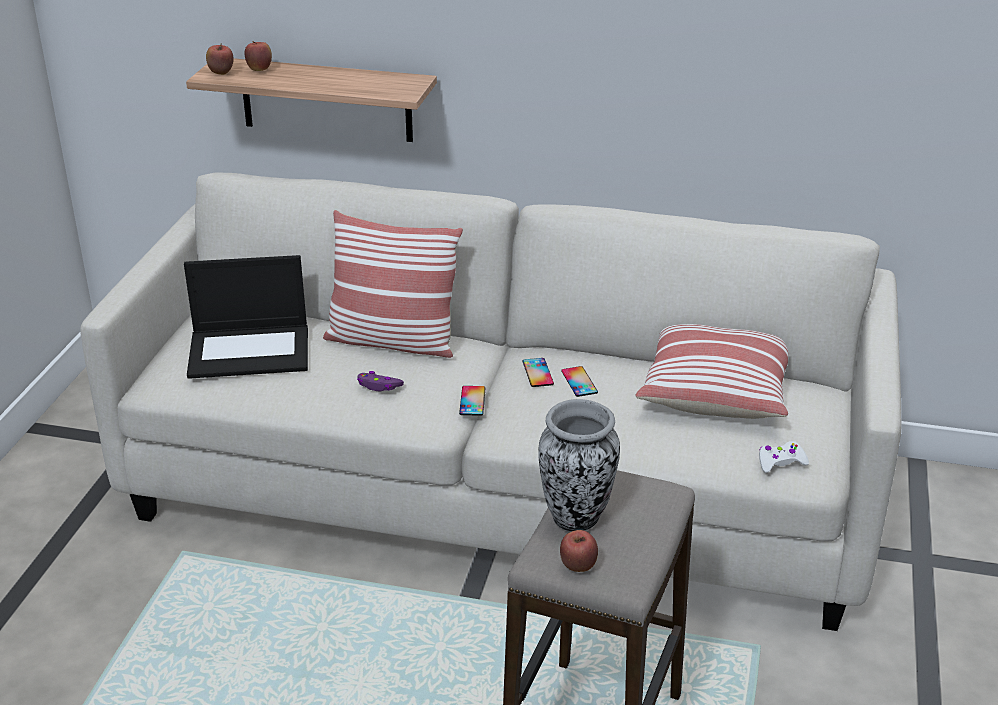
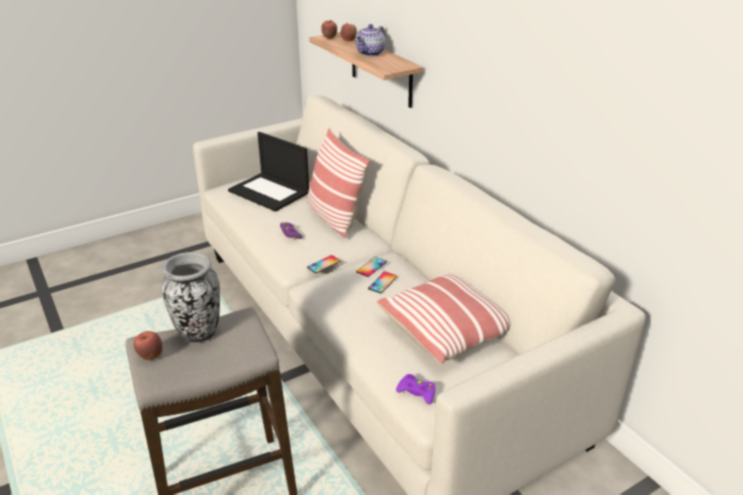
camera: 45 degrees right, 0 degrees up
(333, 78) = (371, 53): none -> teapot
(780, 462) = (416, 392): white game controller -> purple game controller

